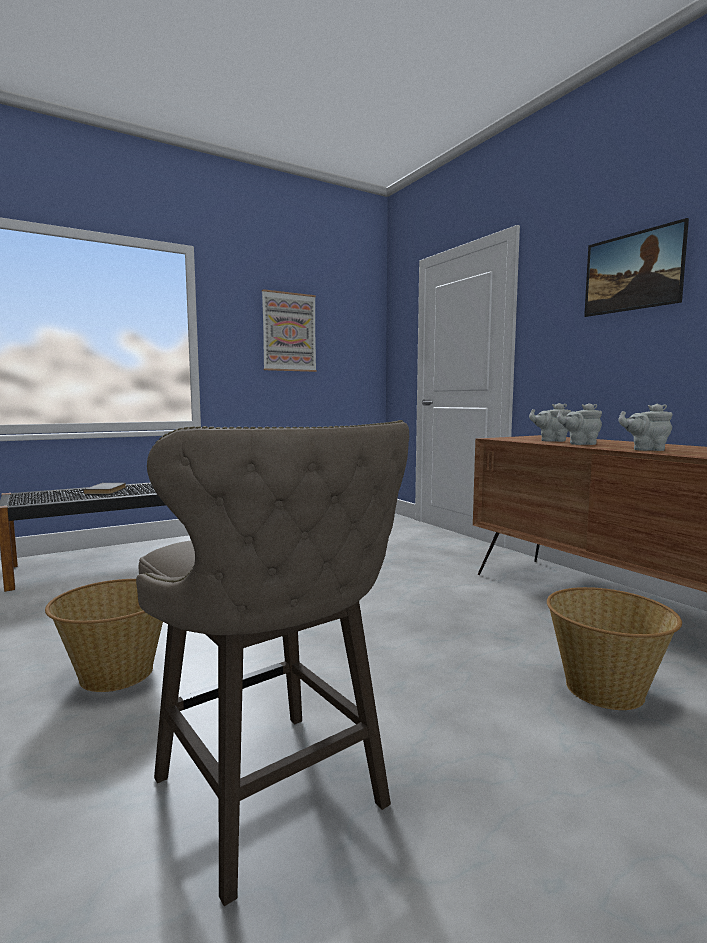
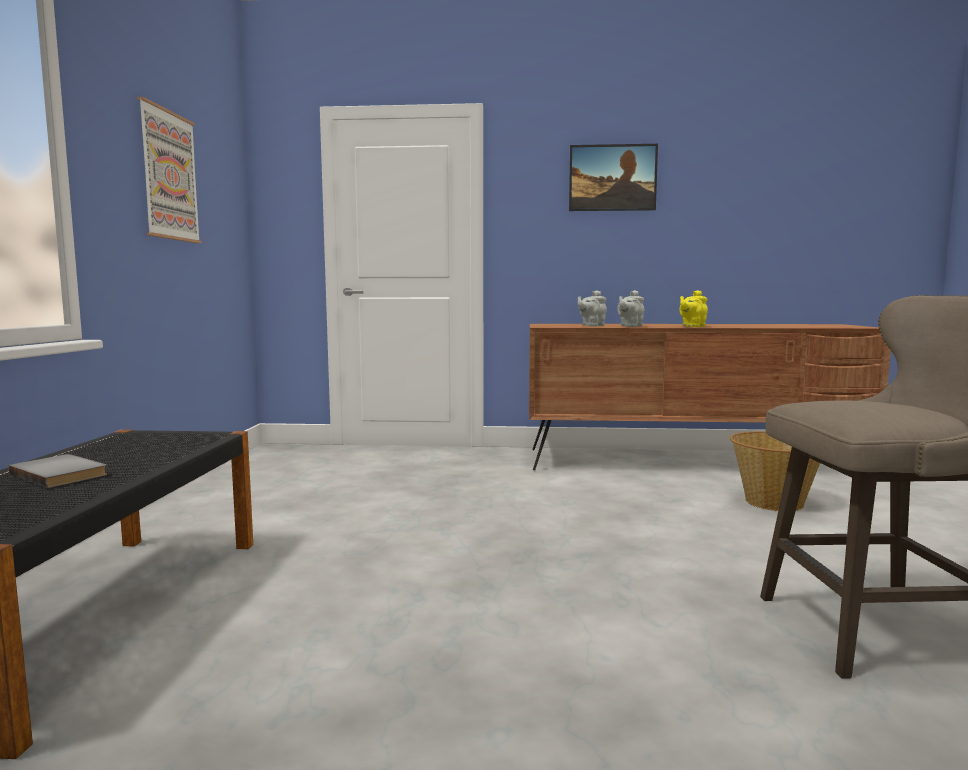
camera: 55 degrees left, 0 degrees up
(116, 674) = (587, 673): basket -> none
(645, 449) = (692, 326): grey teapot -> yellow teapot

